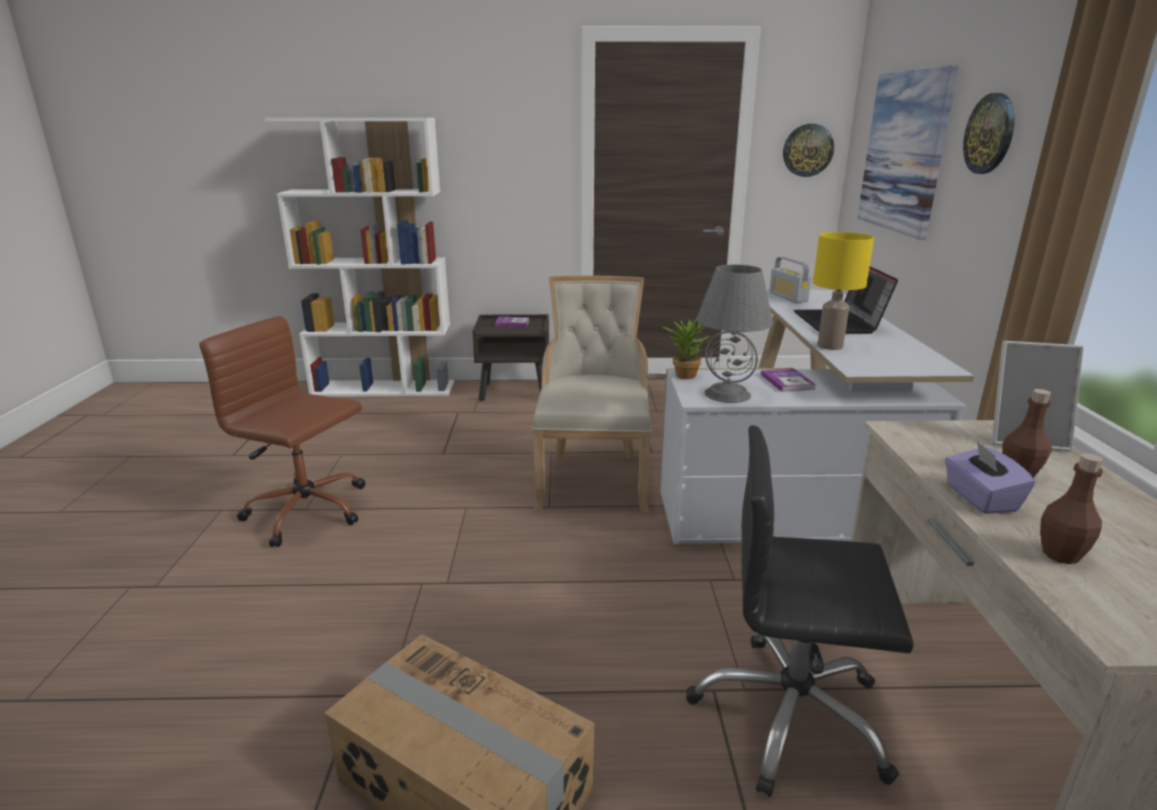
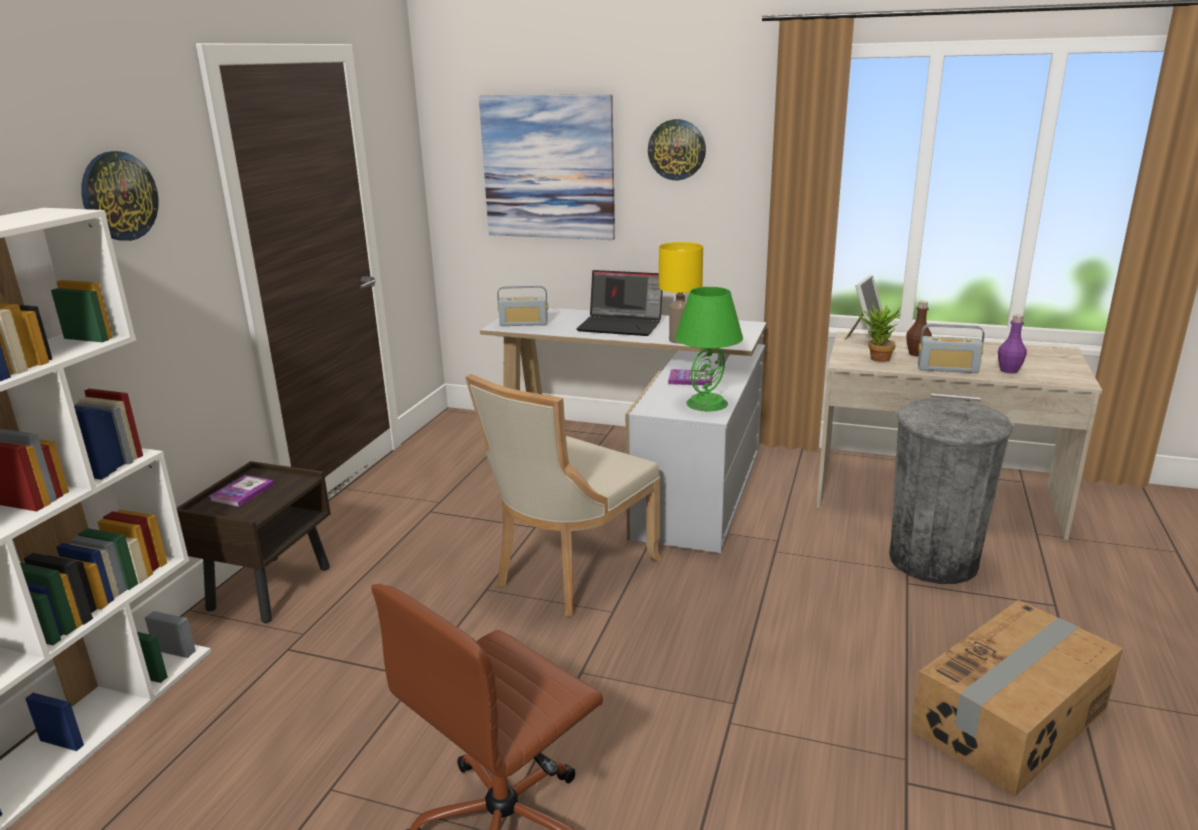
camera: 70 degrees left, 0 degrees up
(593, 479) = (570, 573): beige chair -> beige chair turned 75 degrees counterclockwise
(683, 374) = (647, 409): potted plant -> potted plant (876, 359)
(728, 394) = (707, 403): grey table lamp -> green table lamp
(790, 716) = (933, 560): black office chair -> grey trash can
(807, 150) = (403, 175): wall clock -> wall clock (119, 196)
(980, 498) = (947, 369): purple tissue box -> radio
(1060, 555) = (1009, 370): brown bottle -> purple bottle

